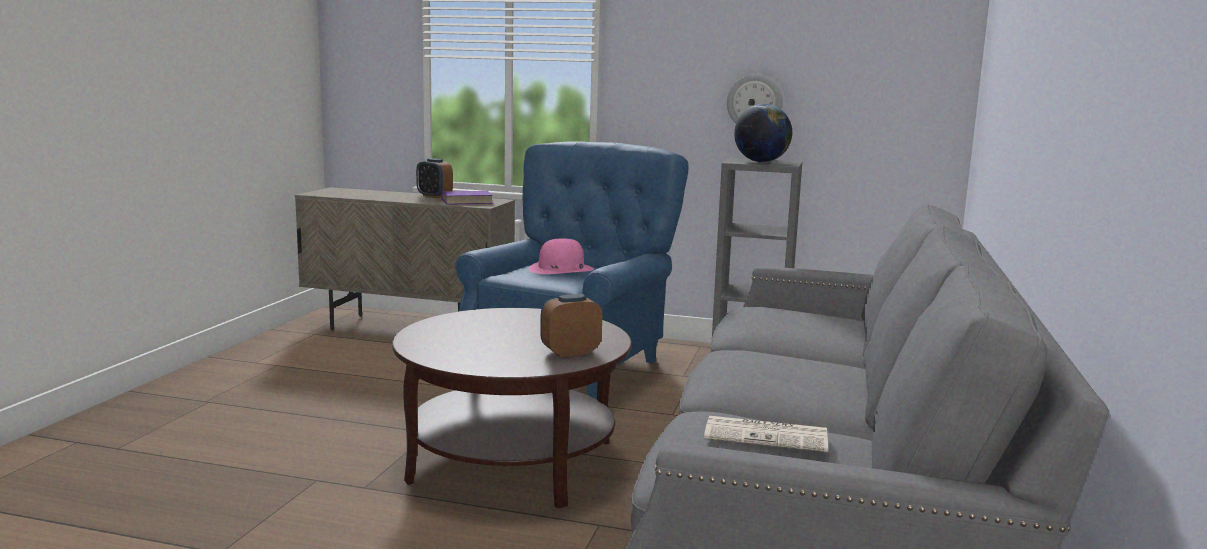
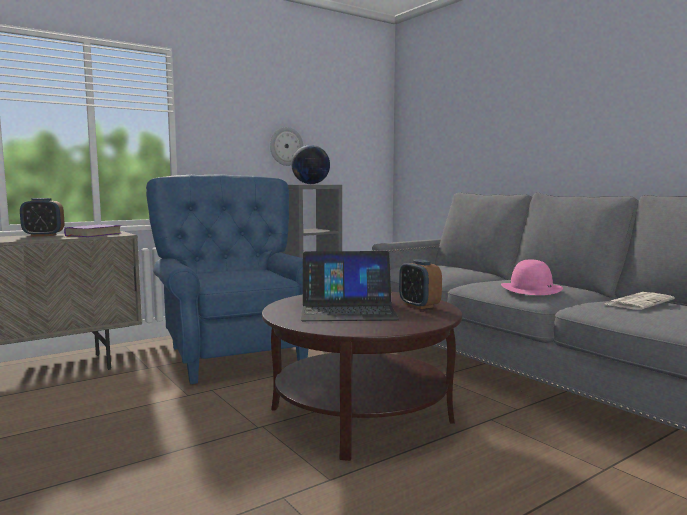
camera: 50 degrees left, 5 degrees down
(498, 334) = (347, 310): none -> laptop
(561, 269) = (236, 272): pink hat -> pink hat (531, 289)
(570, 352) = (419, 305): alarm clock -> alarm clock turned 45 degrees counterclockwise

